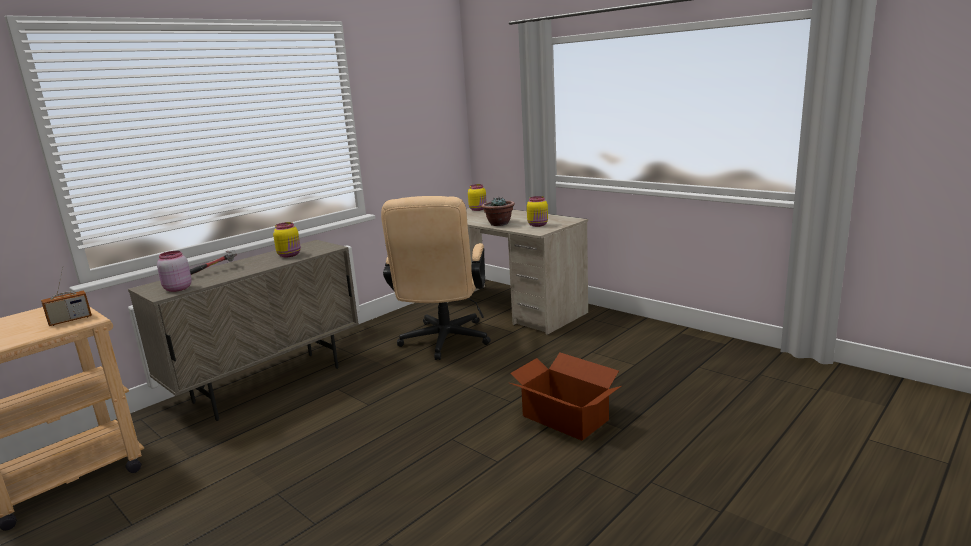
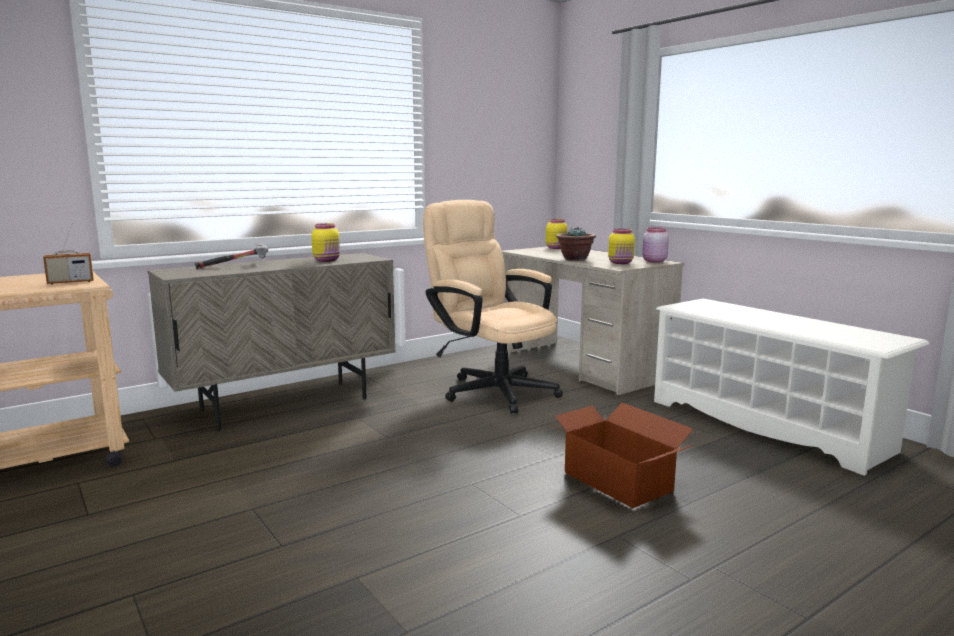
camera: 10 degrees right, 5 degrees down
(177, 289) = (194, 273): pink jar -> pink jar (653, 261)
(443, 343) = (492, 389): beige office chair -> beige office chair turned 120 degrees clockwise
(666, 347) = (767, 425): none -> white shoe rack

